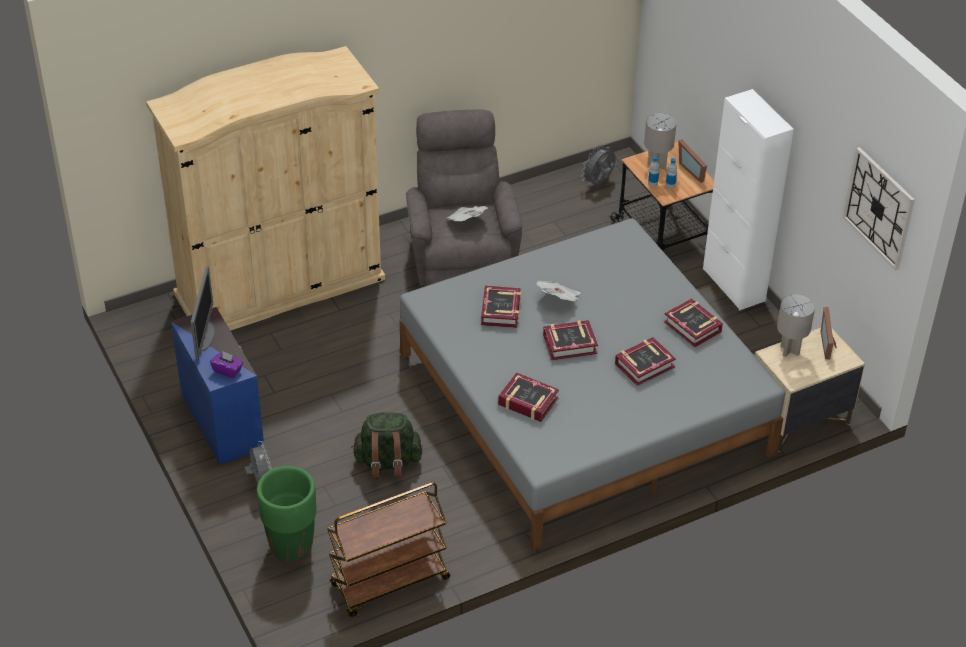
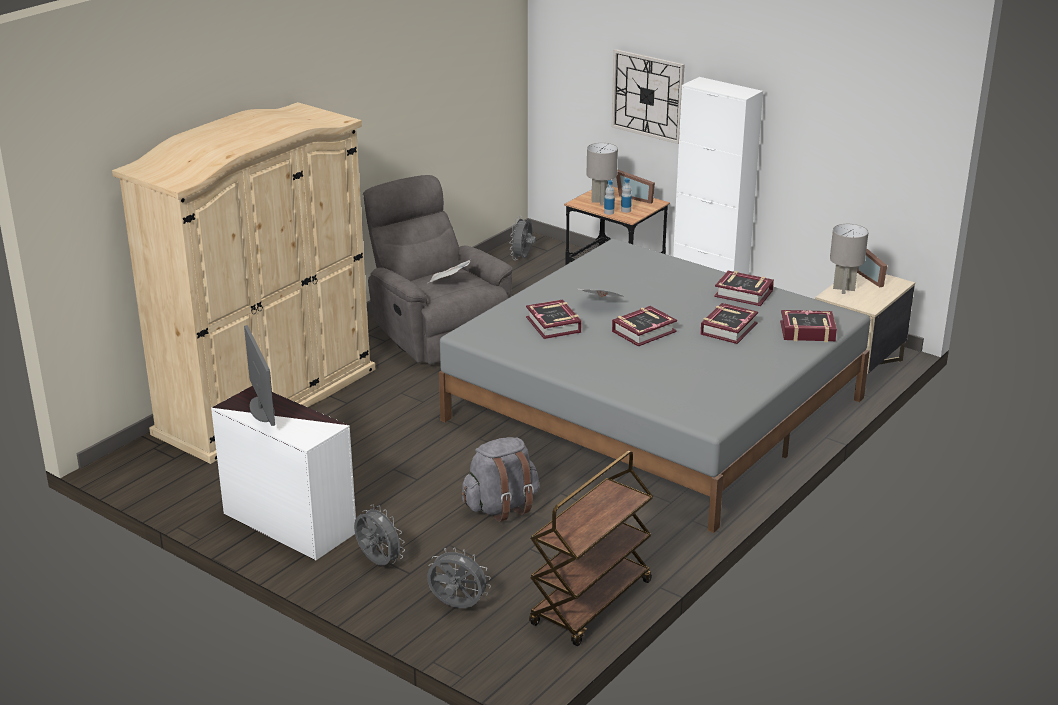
camera: 25 degrees left, 15 degrees down
(223, 420) = (289, 522): blue dresser -> white dresser
(227, 370) = (312, 429): purple tissue box -> none
(291, 546) = (457, 606): green planter -> grey fan
(387, 463) = (501, 506): green backpack -> grey backpack
(528, 402) = (646, 381): book -> book (807, 332)
(879, 208) = (892, 118): wall clock -> wall clock (648, 96)

